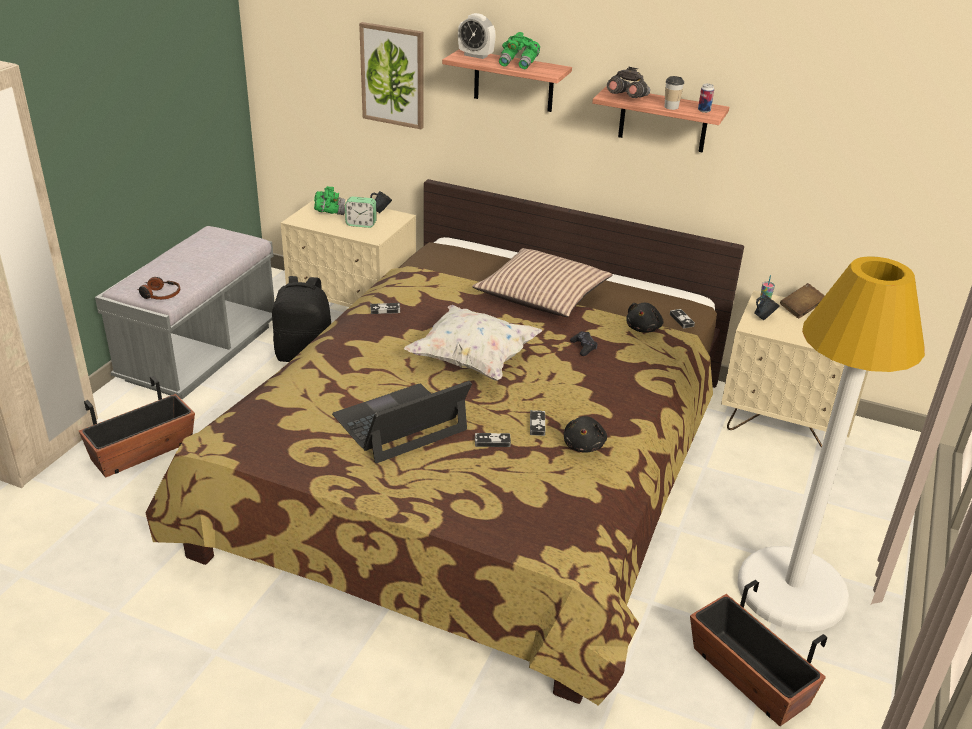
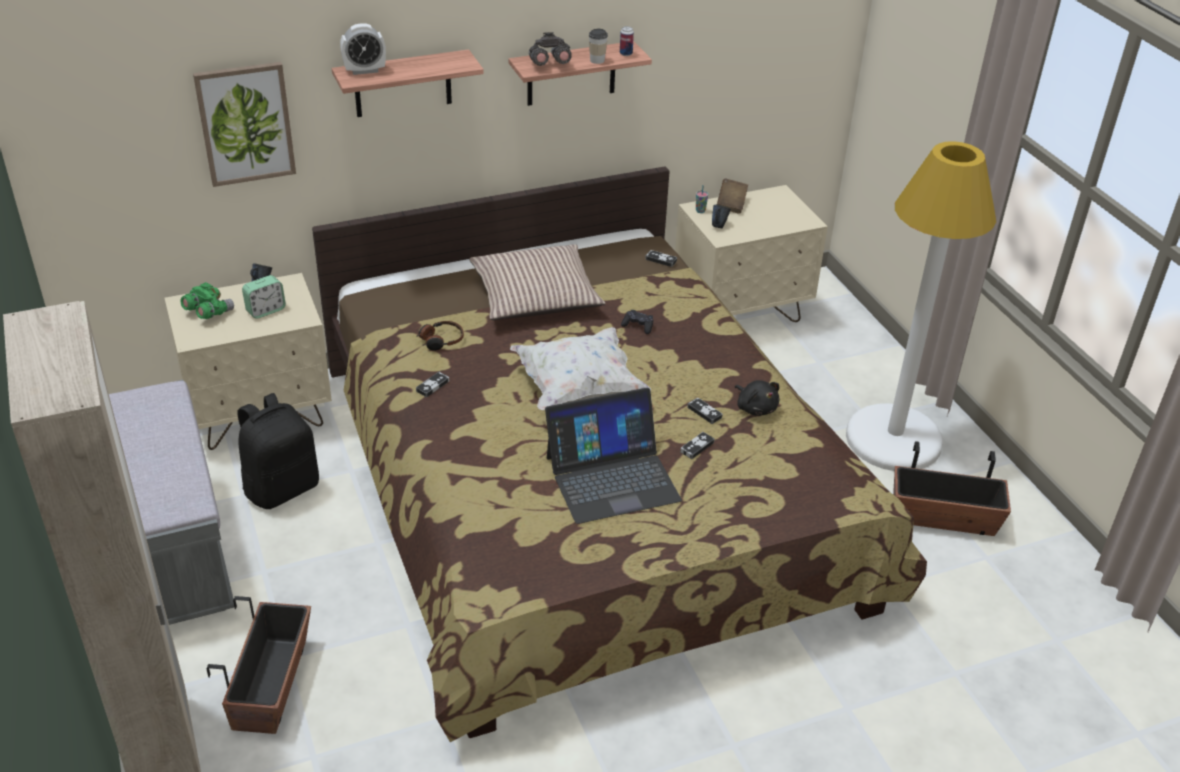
camera: 45 degrees left, 5 degrees up
(160, 295) = (179, 503): headphones -> headphones (440, 340)
(400, 423) = (612, 478): laptop -> laptop turned 120 degrees counterclockwise
(519, 63) = (420, 64): green binoculars -> none
(644, 328) = (652, 283): black plush toy -> none

